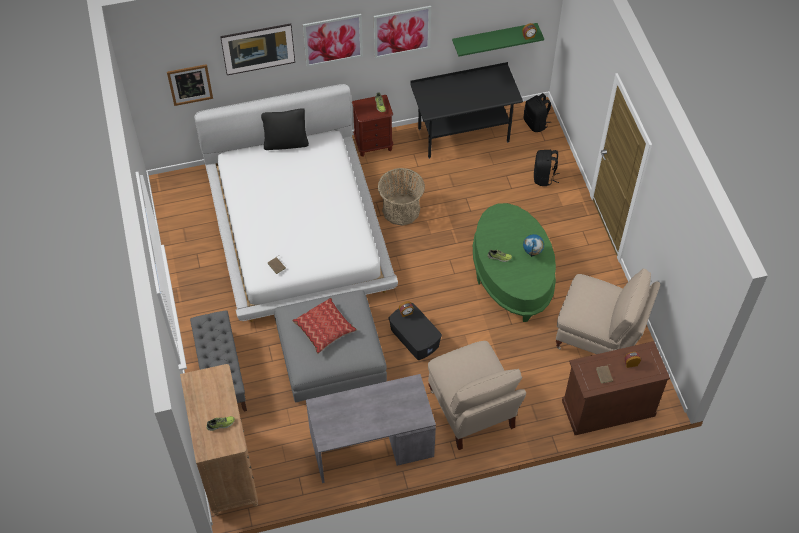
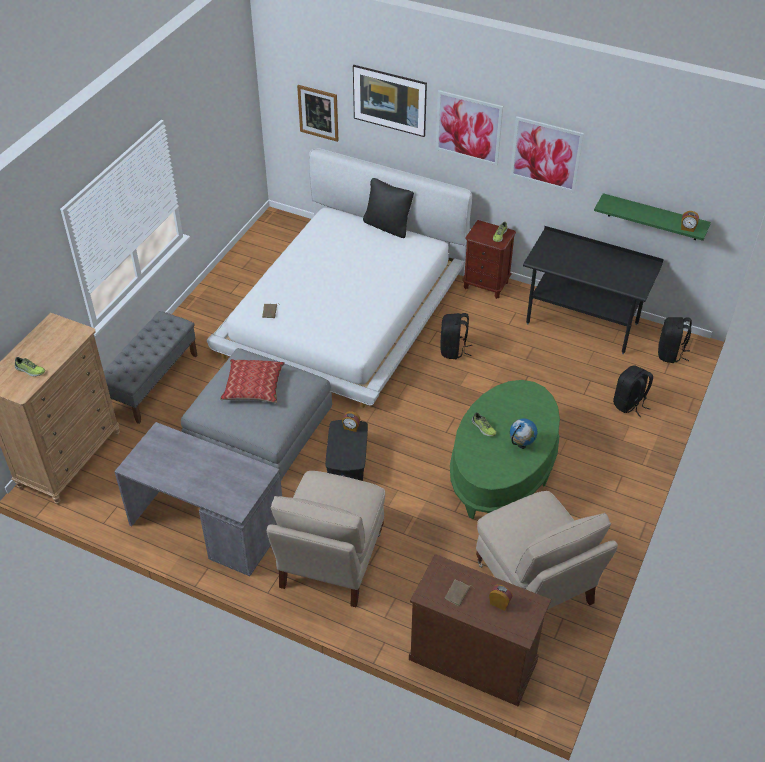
camera: 40 degrees right, 10 degrees down
(401, 210) = (453, 350): basket -> black backpack

